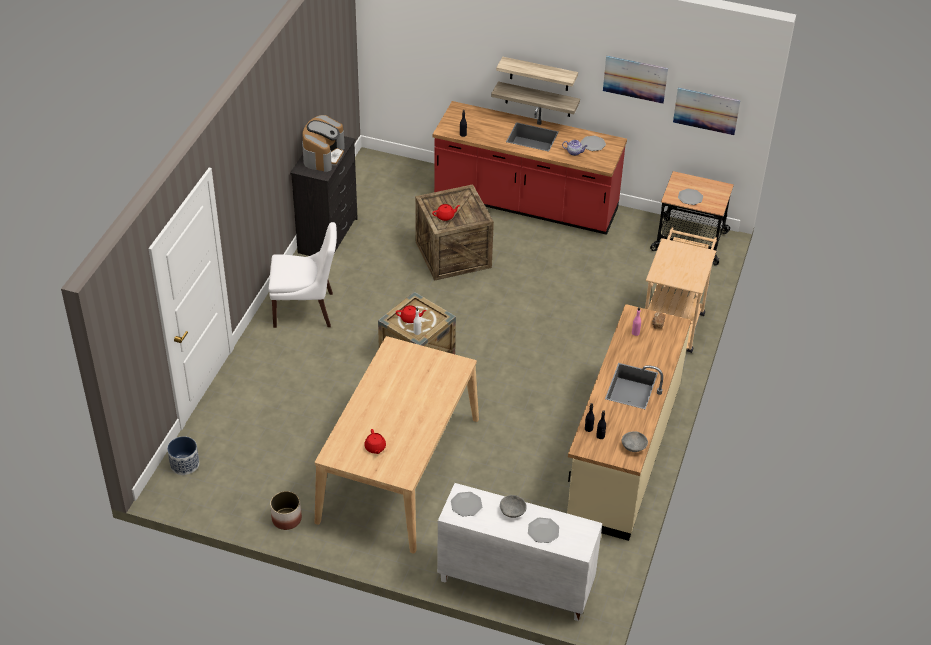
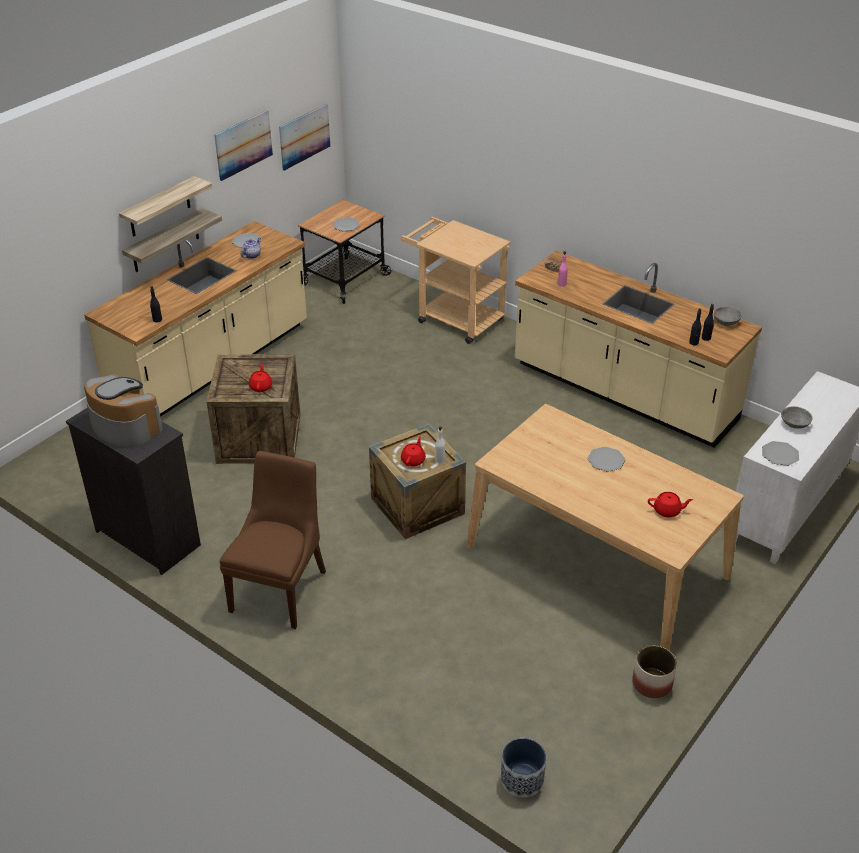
camera: 70 degrees left, 5 degrees down
(306, 310) = (280, 588): white chair -> brown chair
(525, 205) = (212, 366): red counter -> beige counter
(543, 531) = (825, 410): plate -> plate (606, 460)

